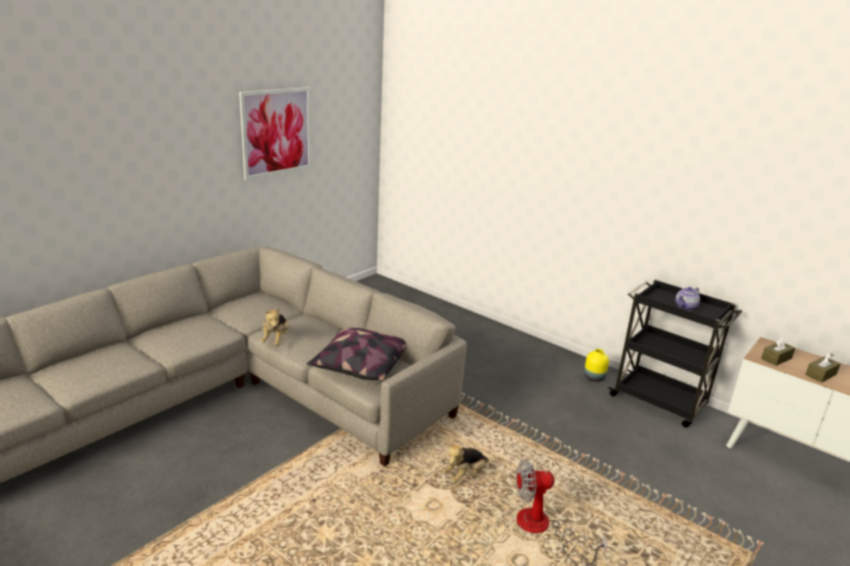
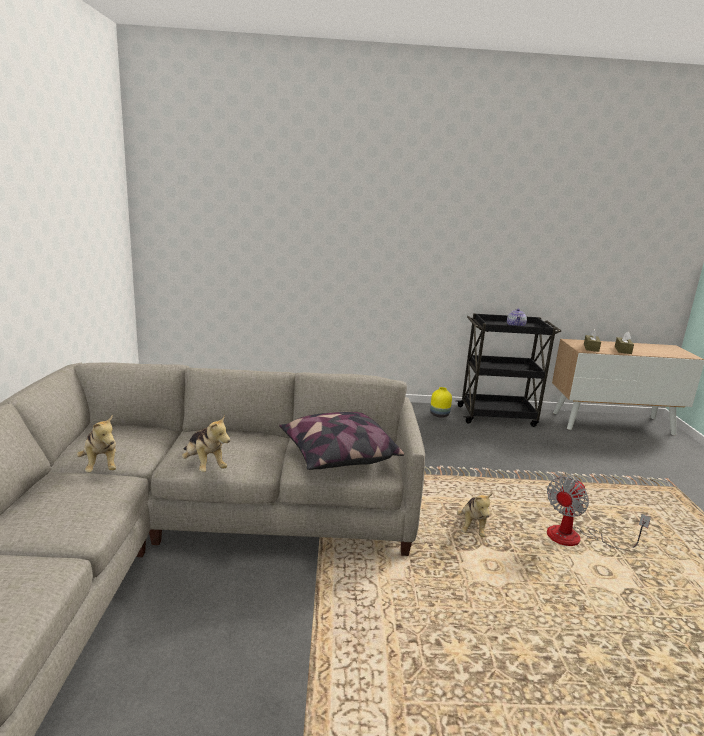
camera: 40 degrees left, 5 degrees down
(227, 319) = (101, 466): none -> plush toy
(277, 132) = (49, 206): picture -> none

